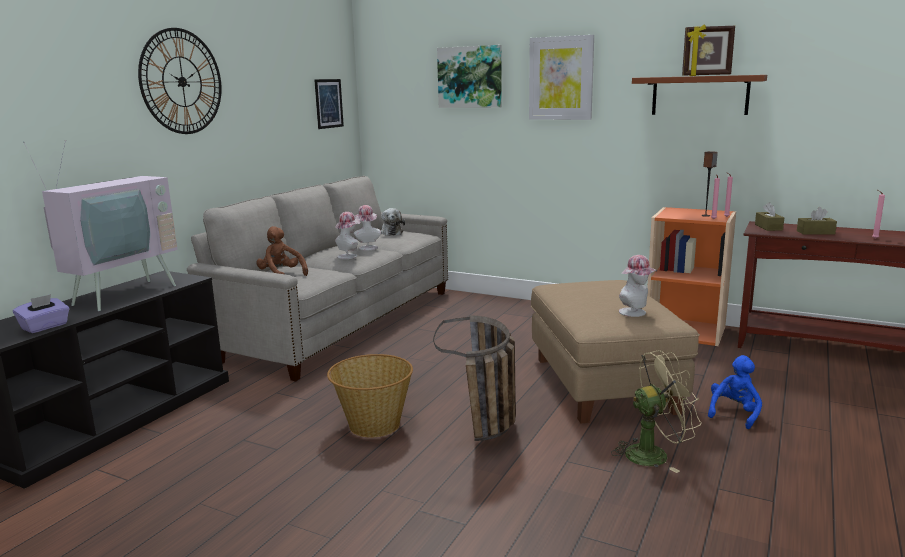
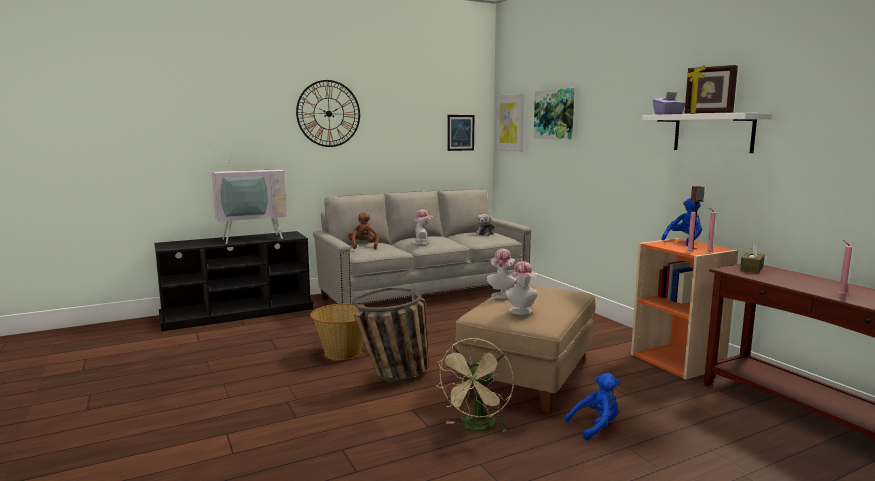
camera: 35 degrees right, 5 degrees down
(45, 327) = (192, 246): purple tissue box -> purple tissue box (668, 114)
(367, 247) = (445, 239): hat -> hat (501, 294)
(561, 78) = (611, 115): picture -> picture (510, 123)
(654, 454) = (477, 427): beige fan -> beige fan turned 90 degrees clockwise
(679, 209) = (684, 241): none -> blue plush toy
(700, 95) = (713, 133): brown shelf -> white shelf
(815, 232) = (788, 280): brown tissue box -> none

